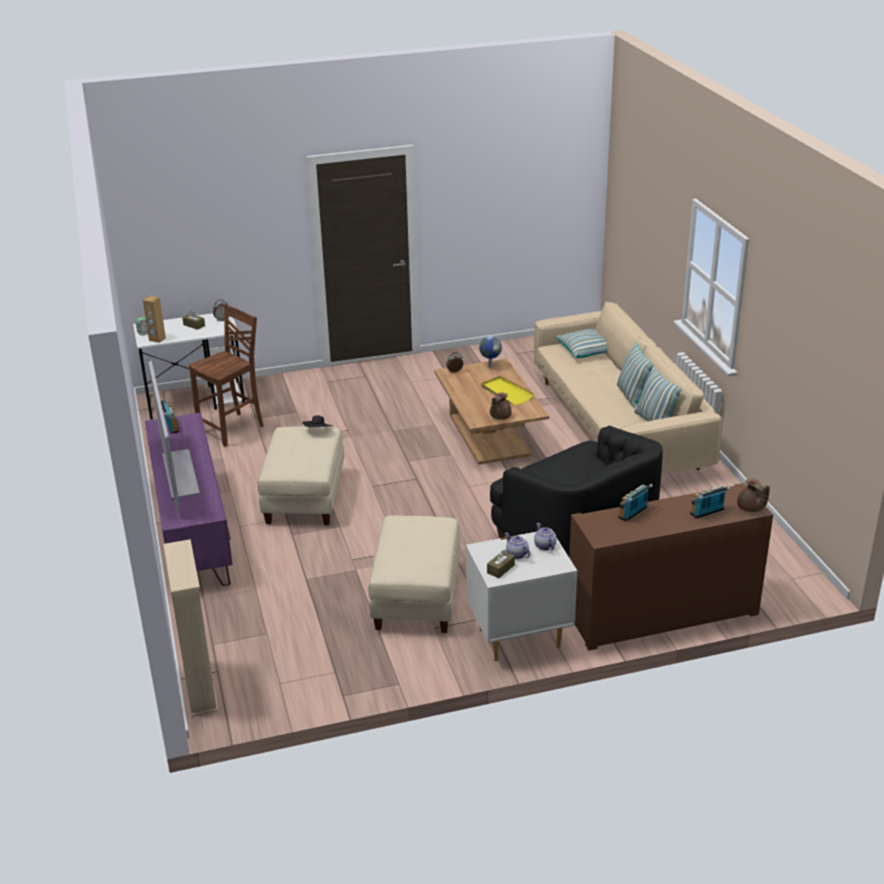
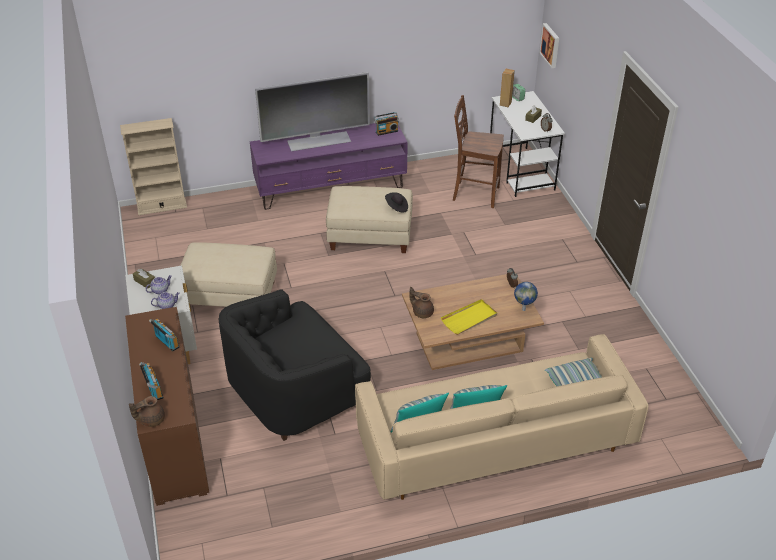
camera: 90 degrees right, 10 degrees up
(147, 251) = (550, 45): none -> picture
(233, 429) = (474, 194): brown chair -> brown chair turned 150 degrees clockwise

